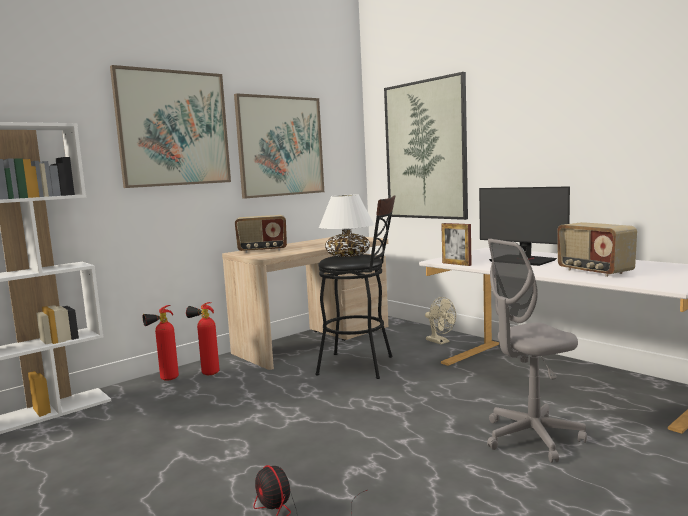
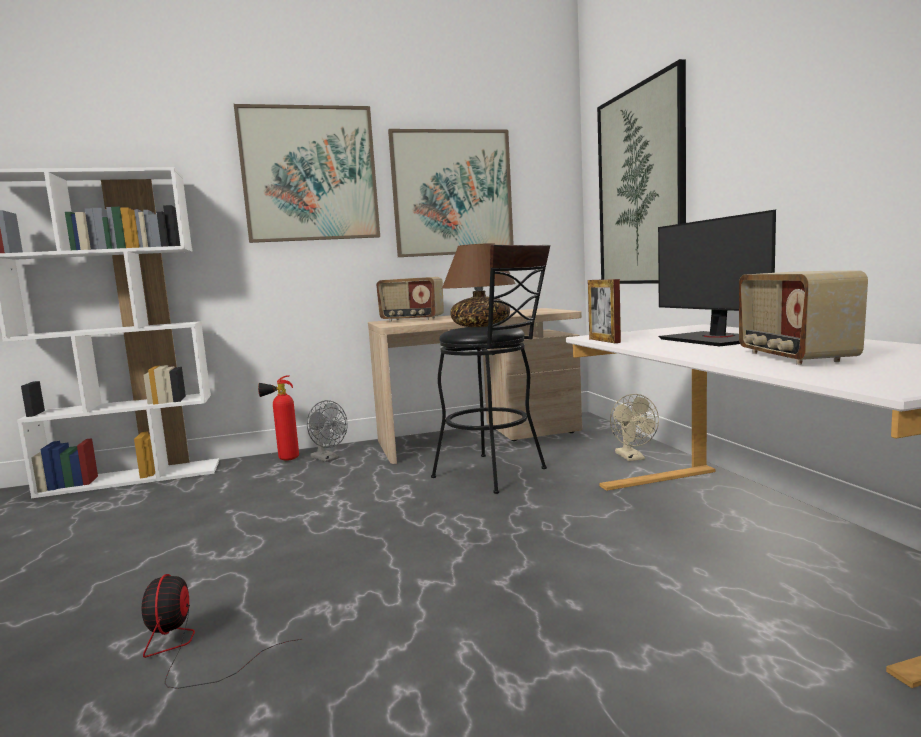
camera: 25 degrees right, 0 degrees up
(207, 373) = (328, 459): fire extinguisher -> grey fan
(347, 255) = (480, 326): white table lamp -> brown table lamp
(532, 438) = (609, 623): grey office chair -> none

